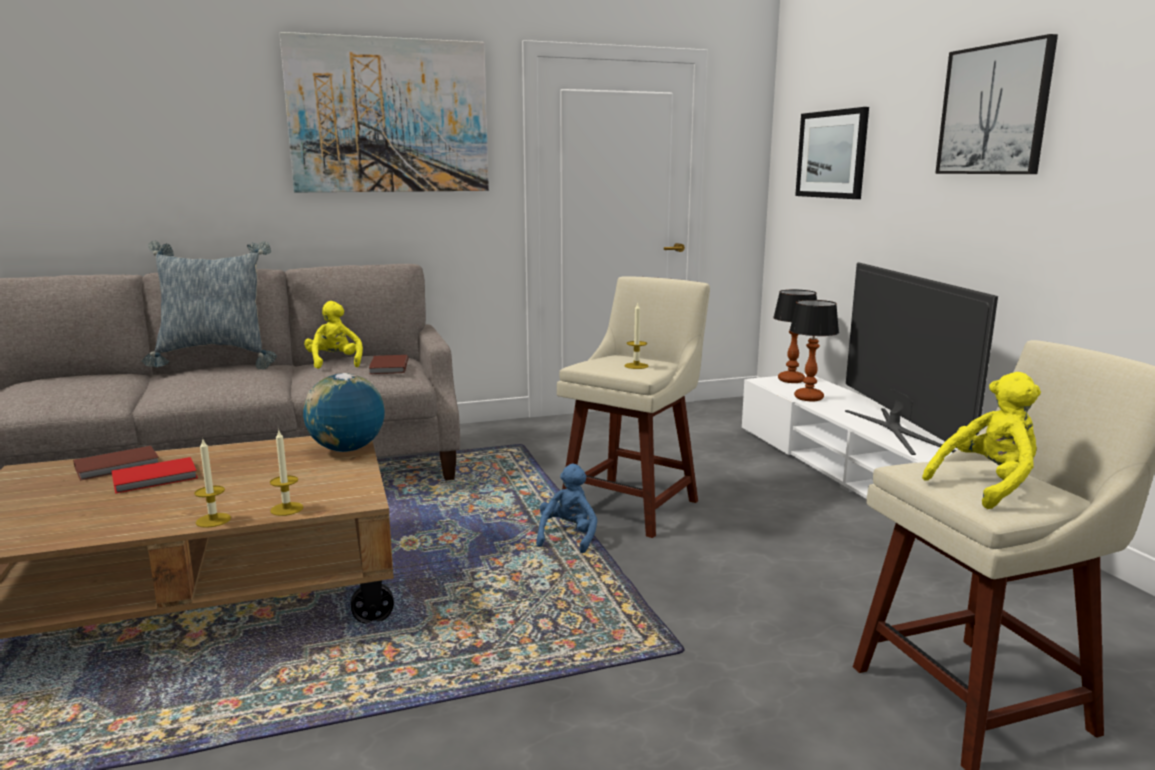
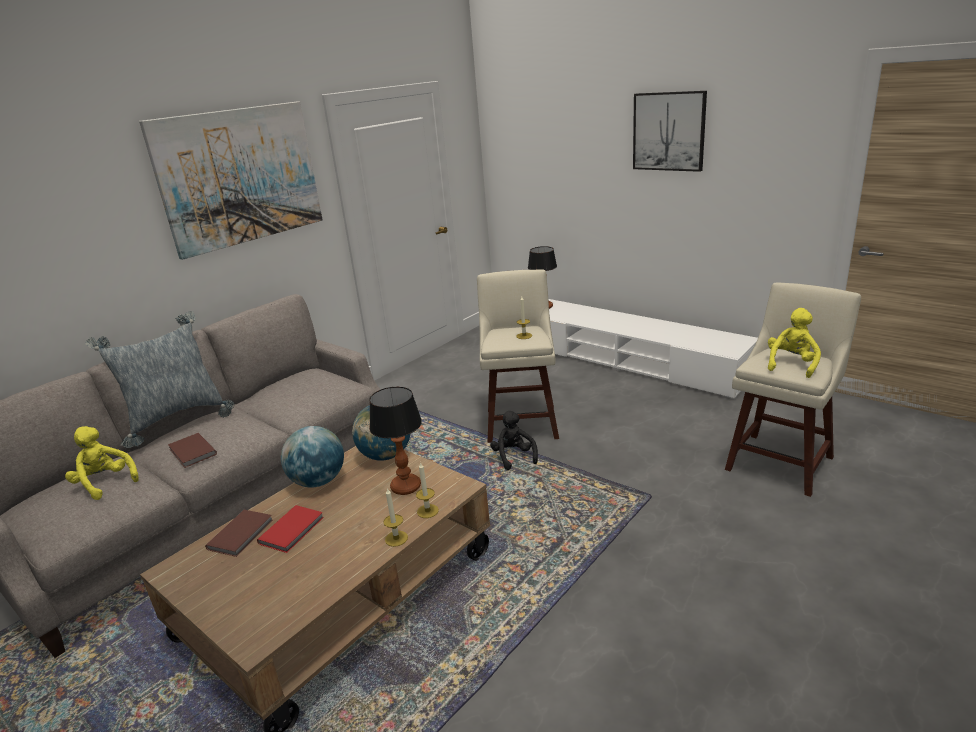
camera: 30 degrees left, 10 degrees up
(252, 449) = (318, 481): none -> globe
(335, 363) = (275, 392): yellow plush toy -> yellow plush toy (105, 483)
(387, 367) = (325, 383): brown book -> brown book (191, 452)
(568, 536) = (514, 457): blue plush toy -> black plush toy
(809, 398) = (570, 318): table lamp -> table lamp (406, 487)
(832, 154) = (542, 152): picture -> none
(897, 430) = (640, 328): television -> none

